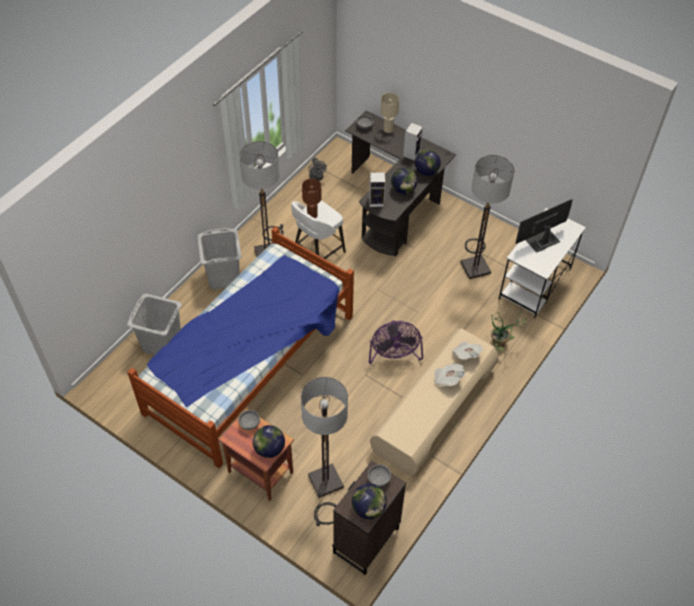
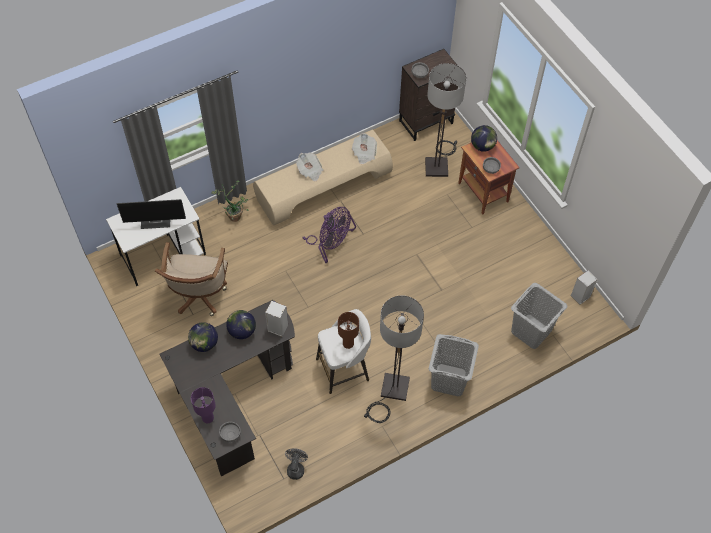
camera: 155 degrees left, 5 degrees up
(252, 364) = (456, 280): bed -> none
(368, 508) = (436, 61): globe -> none
(388, 129) = (207, 417): beige table lamp -> purple table lamp
(392, 353) = (330, 243): purple fan -> purple fan turned 105 degrees clockwise
(411, 153) = (204, 374): speaker -> speaker (580, 297)
(466, 354) = (282, 183): newspaper -> newspaper (364, 153)
(475, 261) = (199, 298): floor lamp -> office chair

